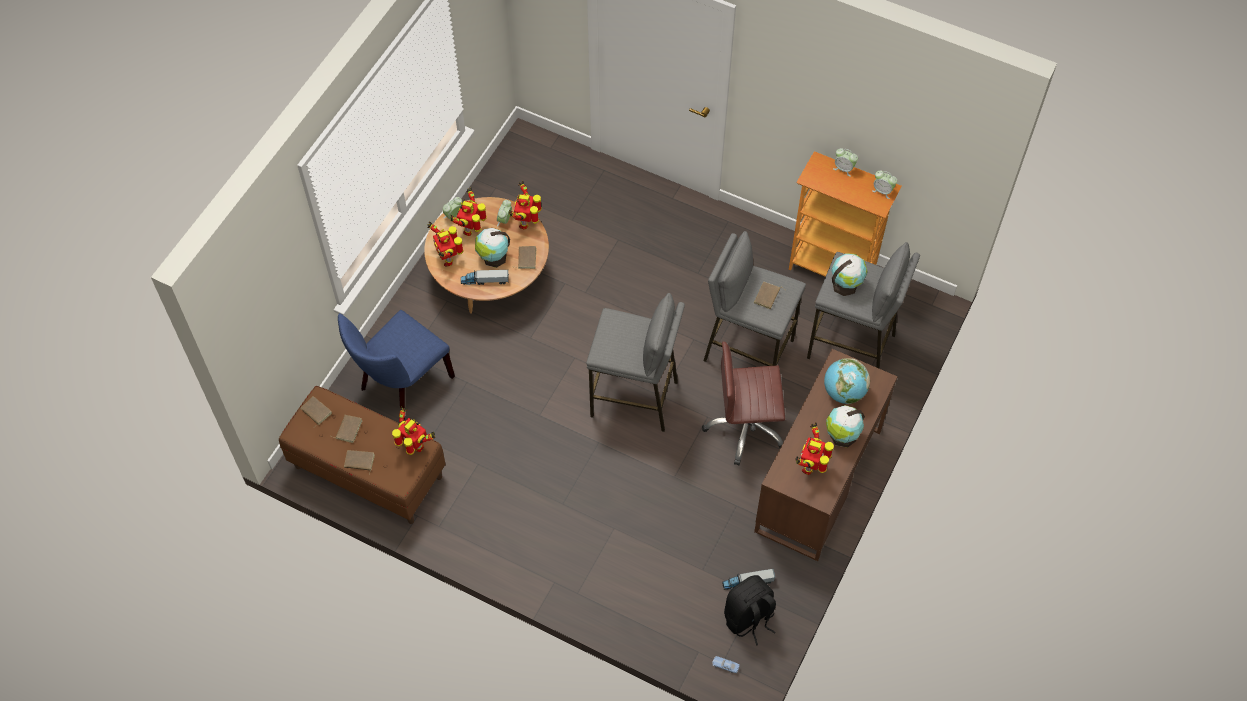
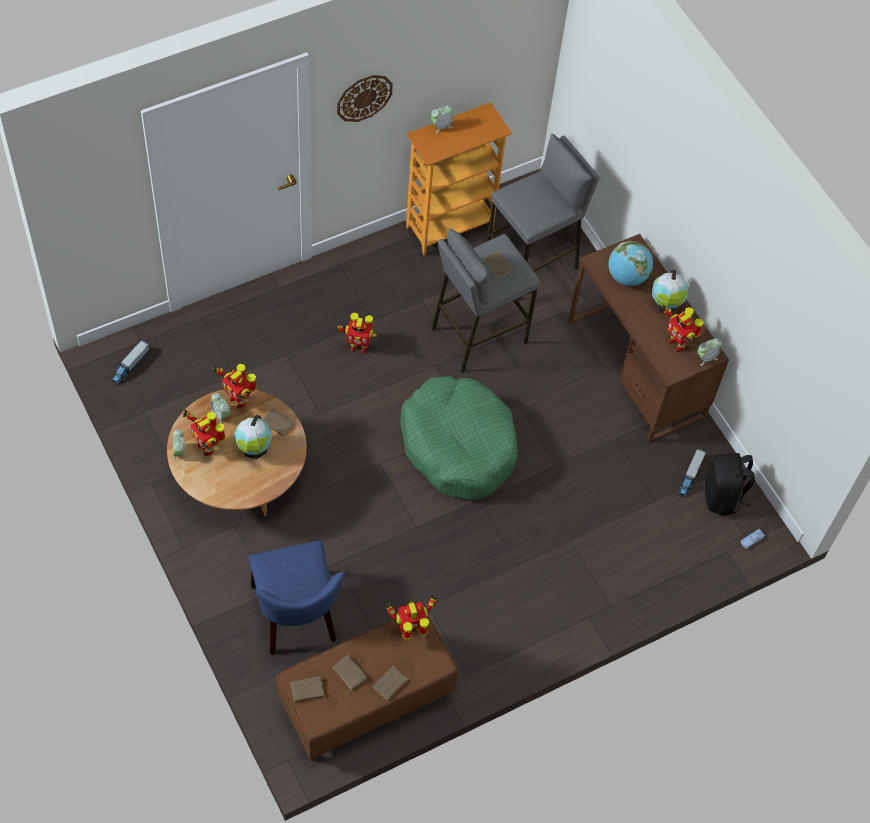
camera: 60 degrees left, 0 degrees up
(448, 258) = (223, 485): toy robot -> toy robot (358, 347)
(485, 281) = (273, 470): toy truck -> toy truck (130, 366)
(634, 399) = (458, 445): grey stool -> green dog bed
(746, 428) = (549, 385): brown office chair -> none
(782, 87) = (364, 97): none -> wall clock
(846, 284) = (531, 207): globe -> none
(882, 191) = (485, 117): alarm clock -> alarm clock (706, 358)

